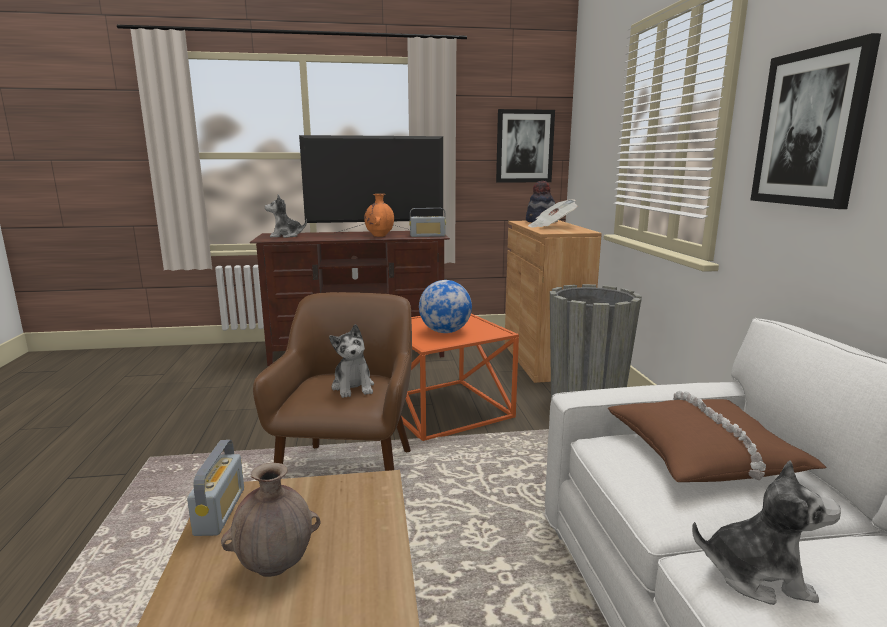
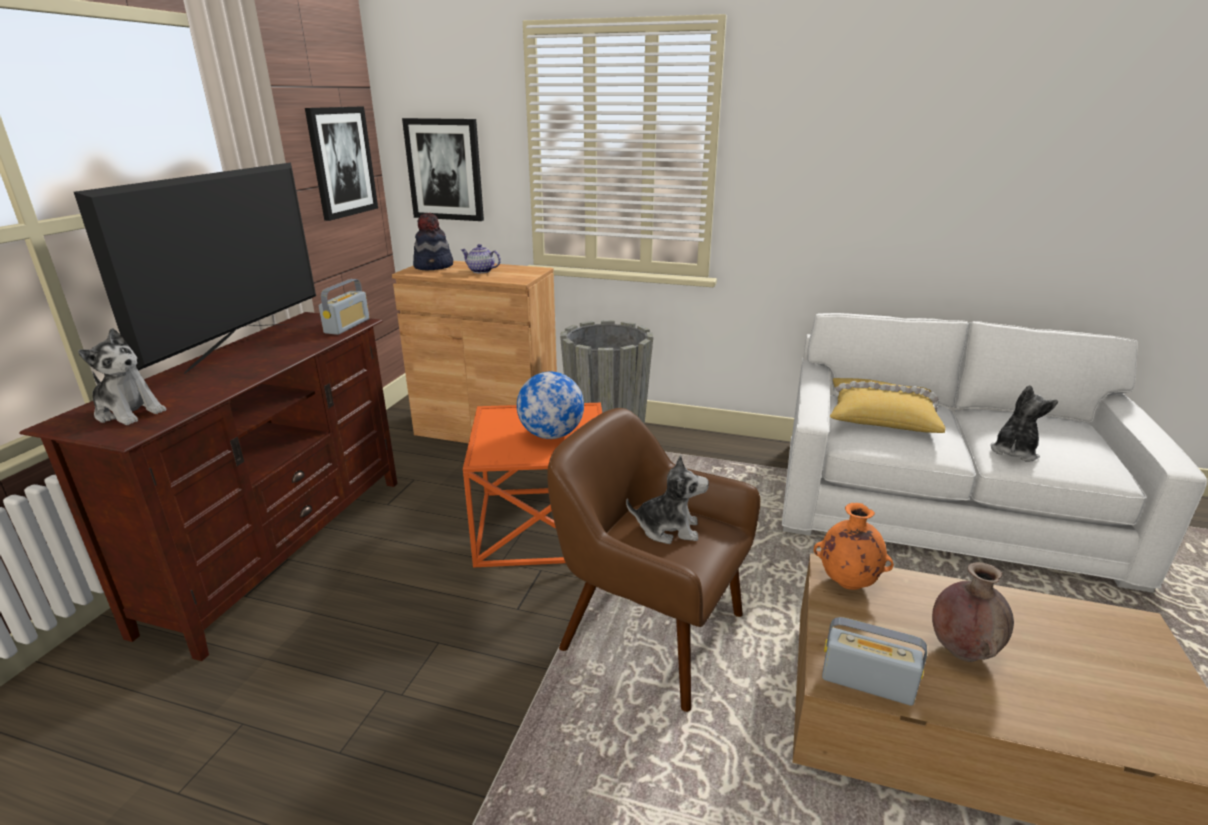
camera: 65 degrees left, 10 degrees up
(285, 236) = (129, 412): plush toy -> plush toy turned 75 degrees counterclockwise
(379, 236) = (291, 350): orange vase -> orange vase (847, 582)
(551, 226) = (480, 271): newspaper -> teapot
(704, 453) = (881, 415): brown pillow -> yellow pillow
(810, 128) = (814, 168): picture -> picture (445, 170)

